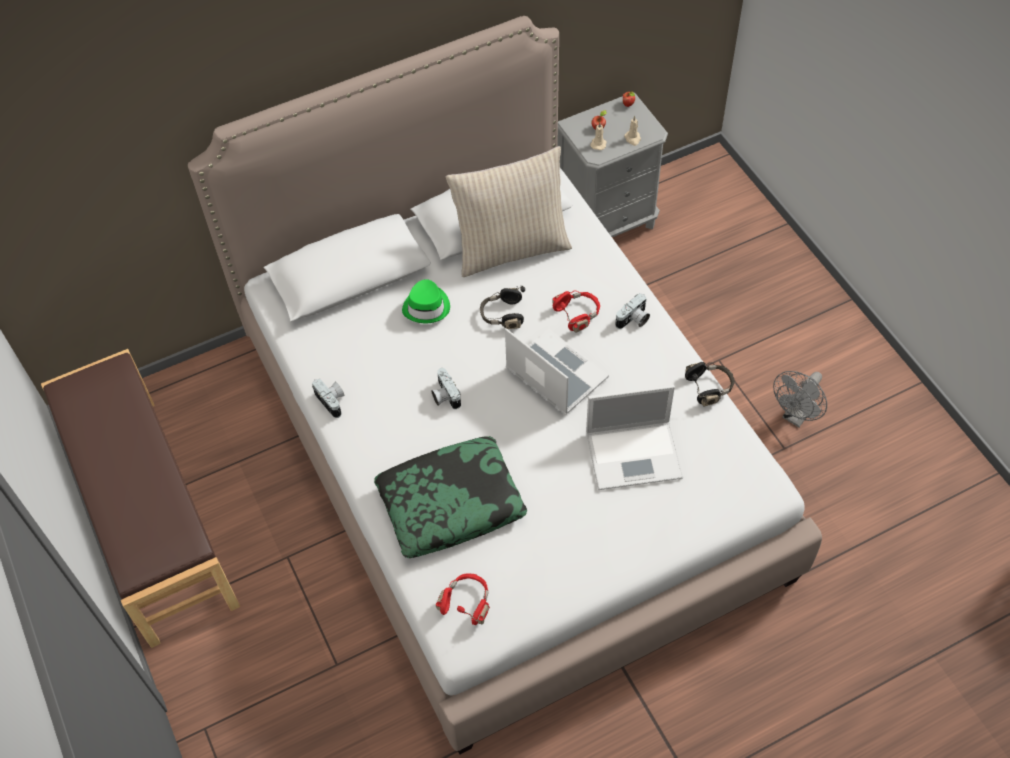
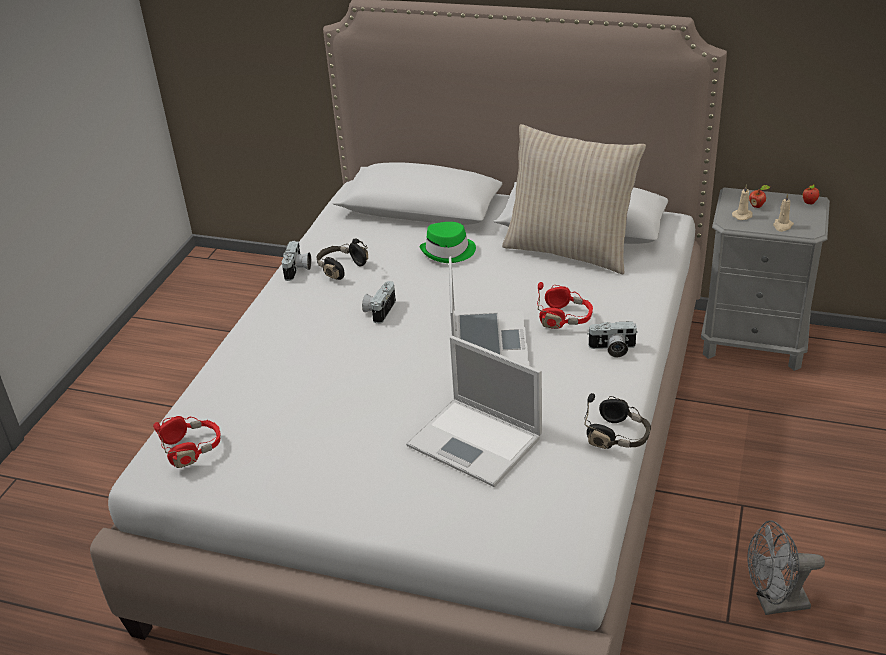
camera: 45 degrees right, 20 degrees down
(150, 517) = (164, 333): brown bench -> none
(451, 503) = (281, 379): pillow -> none
(503, 315) = (501, 287): black headphones -> black headphones (340, 268)

